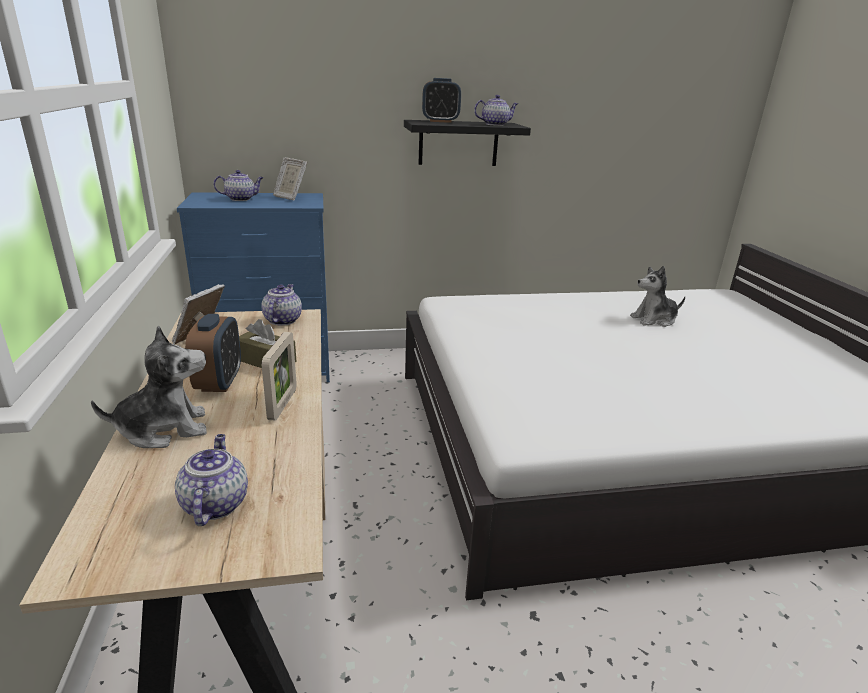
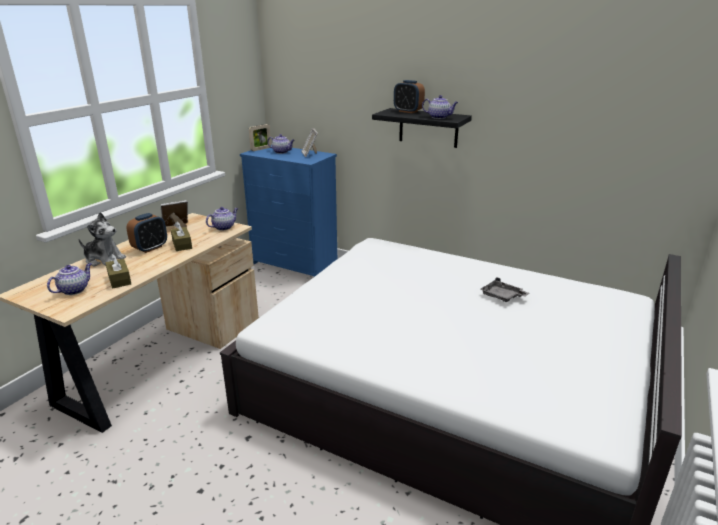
camera: 40 degrees right, 0 degrees up
(270, 449) = (119, 279): none -> brown tissue box
(282, 404) = (154, 264): picture frame -> picture frame (261, 149)
(654, 320) = (502, 296): plush toy -> grey tray

